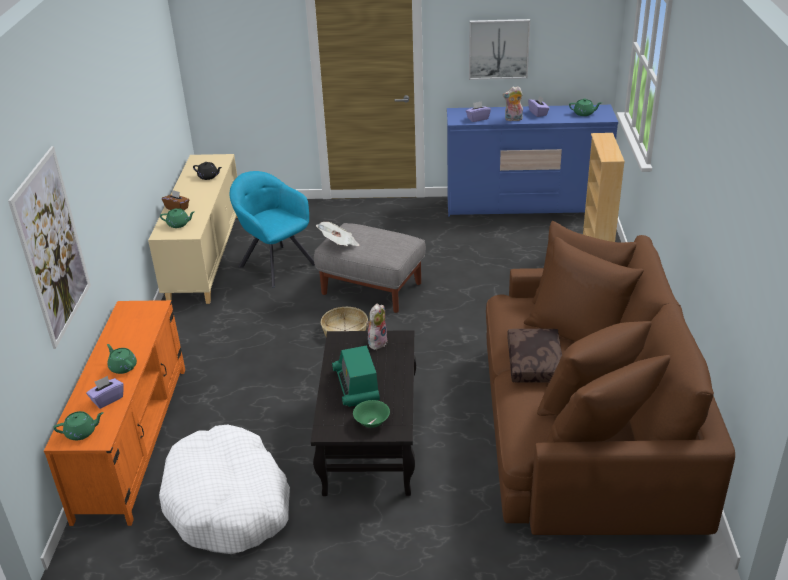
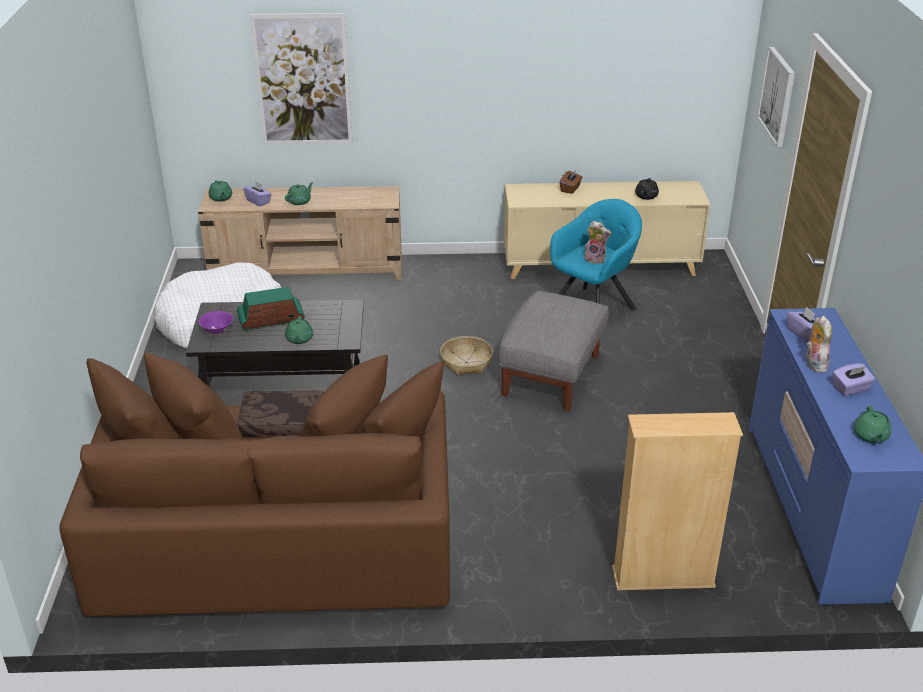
camera: 85 degrees right, 0 degrees up
(133, 439) = (308, 269): orange tv stand -> beige tv stand
(179, 224) = (536, 194): green teapot -> green teapot (299, 339)
(339, 244) = (542, 299): newspaper -> none
(371, 422) = (217, 330): green bowl -> purple bowl
(377, 342) = (341, 327): plush toy -> plush toy (595, 259)
(498, 49) = (884, 268): picture -> picture (778, 96)

